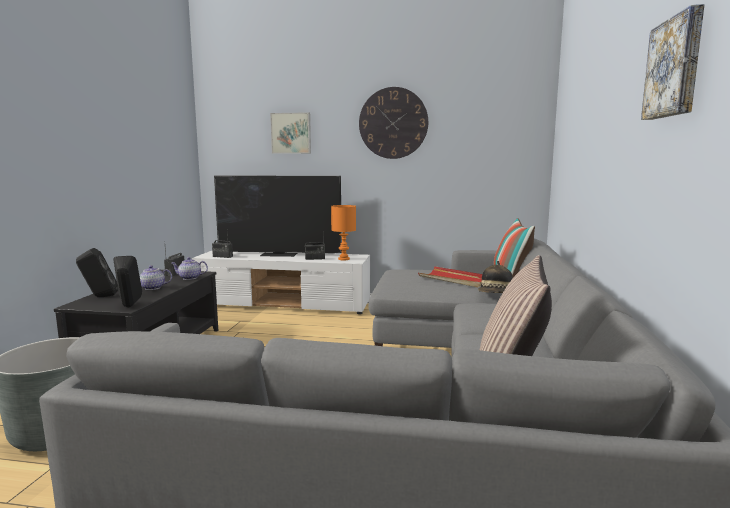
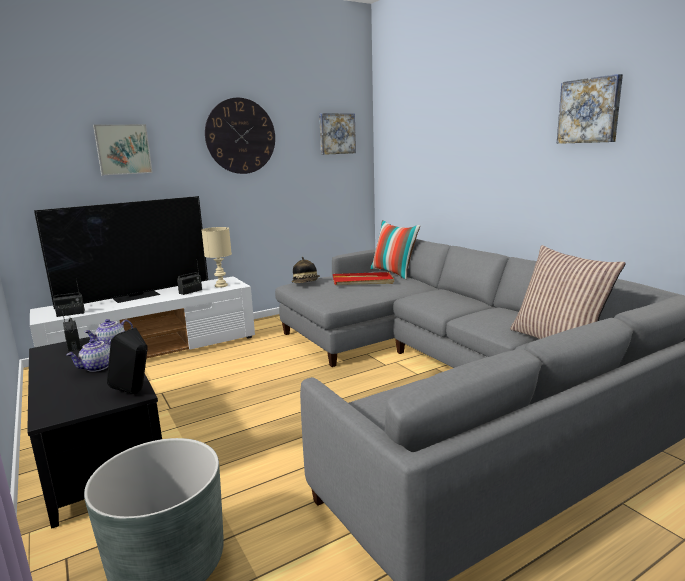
camera: 40 degrees left, 5 degrees up
(99, 297) = (55, 398): black speaker -> none
(343, 259) = (221, 286): orange table lamp -> beige table lamp
(496, 295) = (414, 286): hat -> hat (306, 283)
(503, 121) = (336, 134): none -> picture

